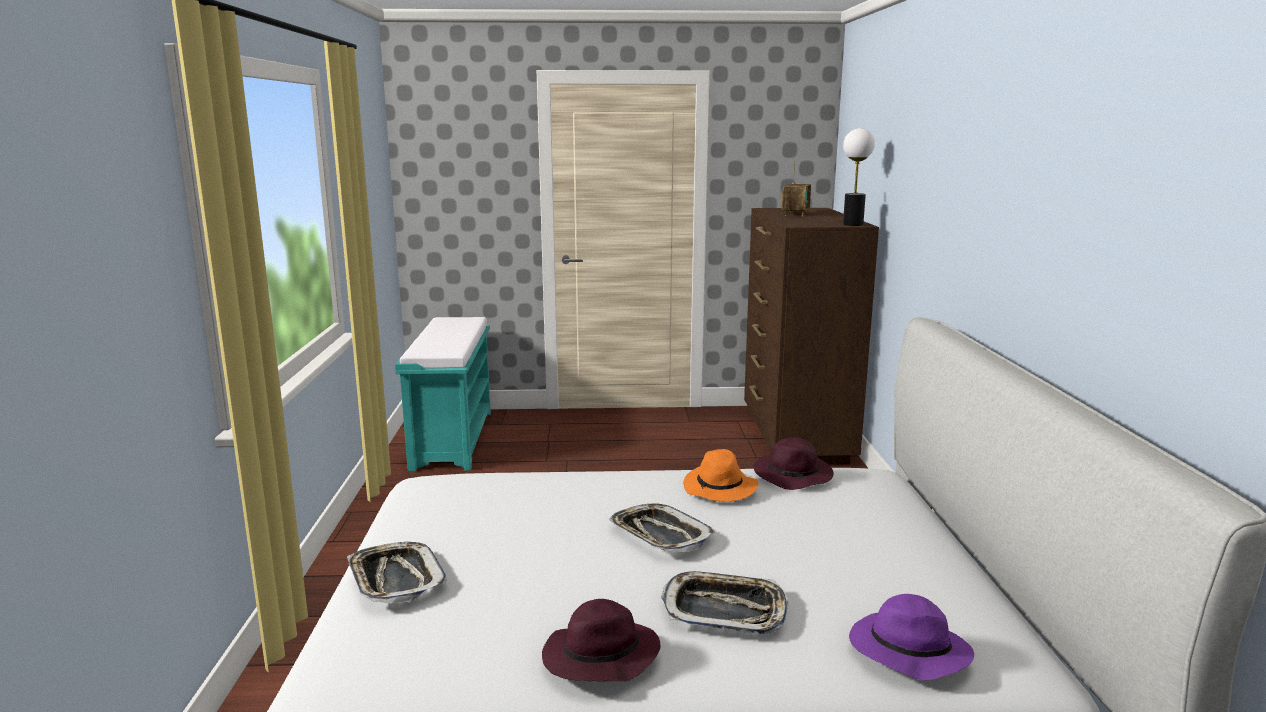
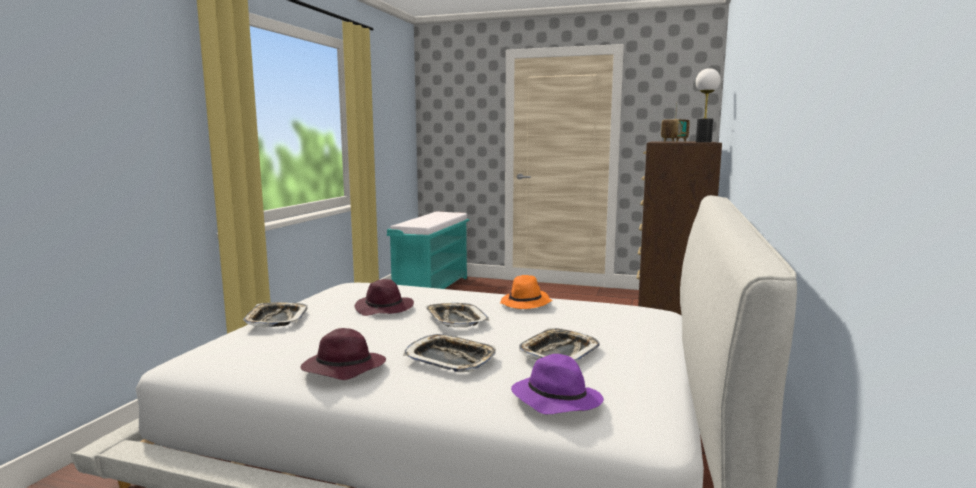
camera: 20 degrees right, 5 degrees down
(794, 475) = (588, 304): purple hat -> purple hat (385, 309)
(839, 570) = (558, 352): none -> tray

